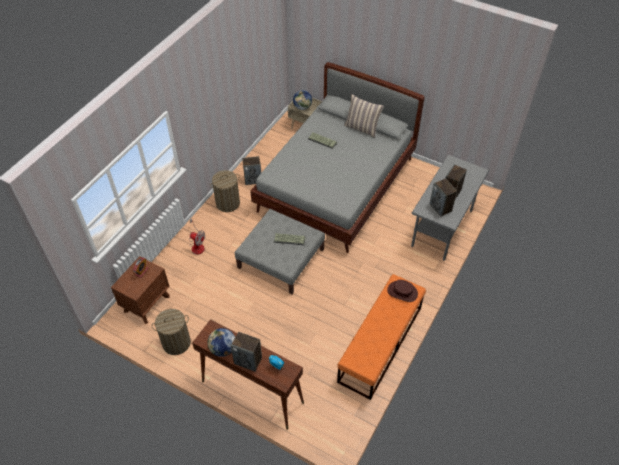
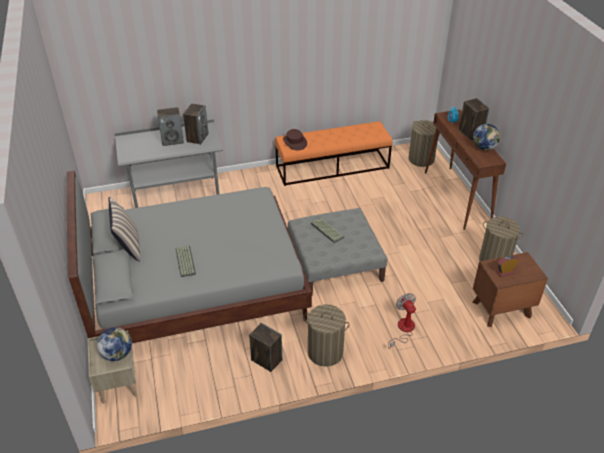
camera: 135 degrees left, 10 degrees down
(322, 419) = (421, 159): none -> laundry basket

